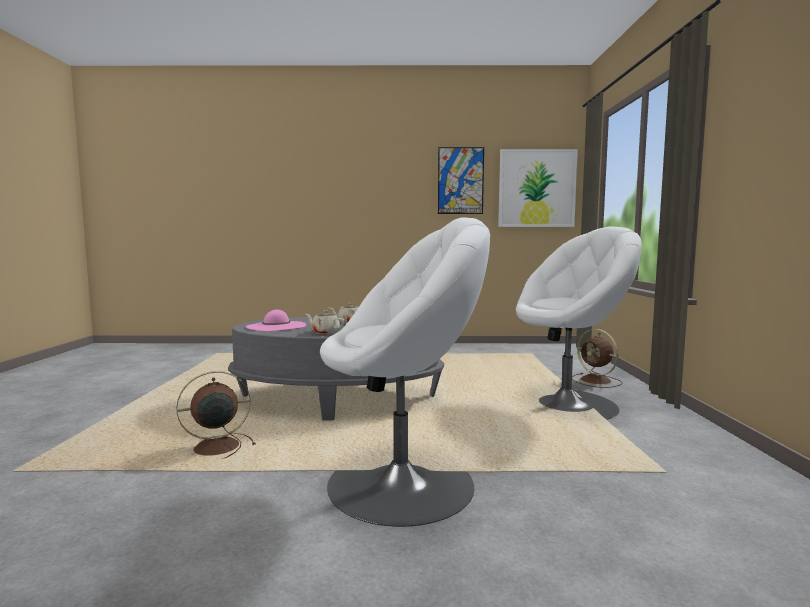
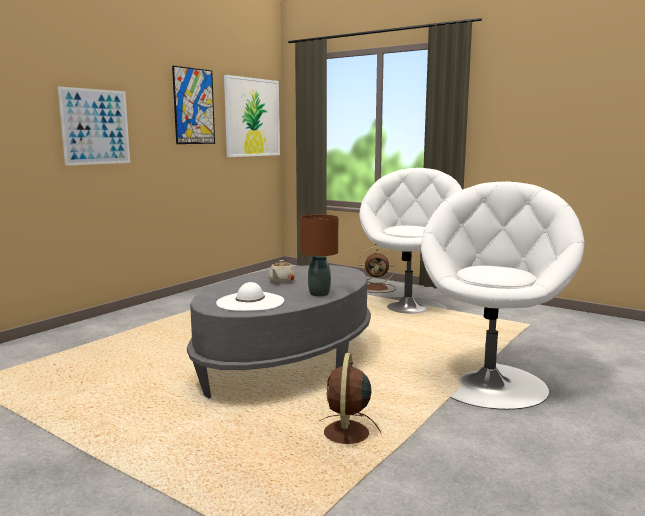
camera: 55 degrees left, 5 degrees up
(276, 326) = (250, 302): pink hat -> white hat
(325, 332) = (319, 294): beige teapot -> brown table lamp
(361, 200) = (95, 127): none -> picture

